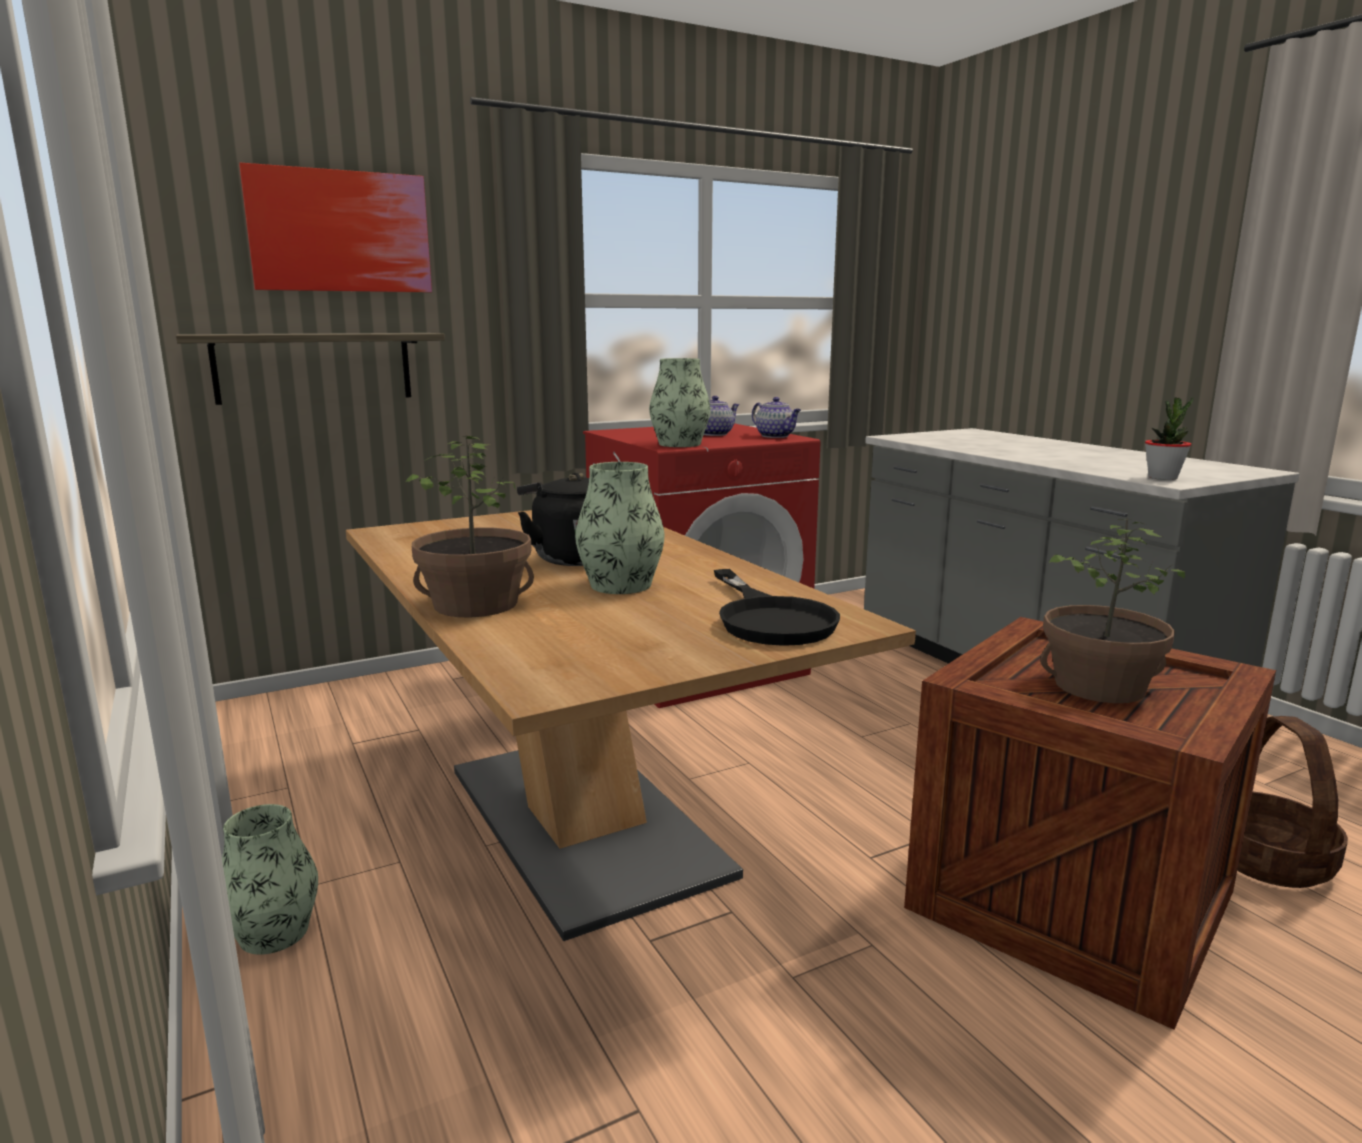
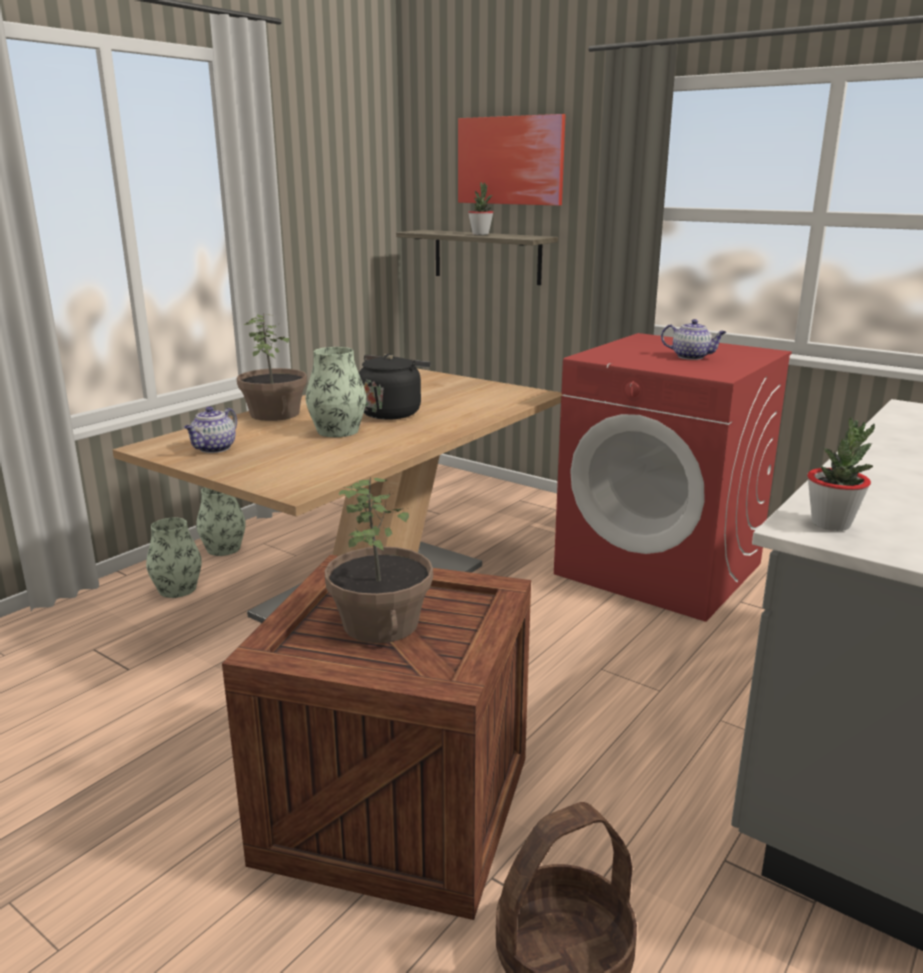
camera: 65 degrees right, 5 degrees up
(330, 333) = (480, 234): none -> potted plant
(680, 444) = (610, 357): vase -> vase (177, 589)
(770, 618) = (292, 469): black frying pan -> none
(776, 436) = (719, 370): teapot -> teapot (214, 449)

